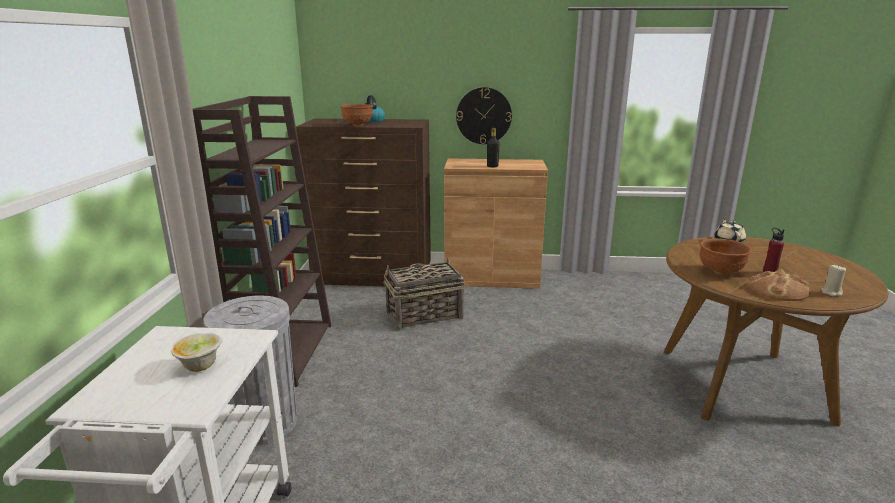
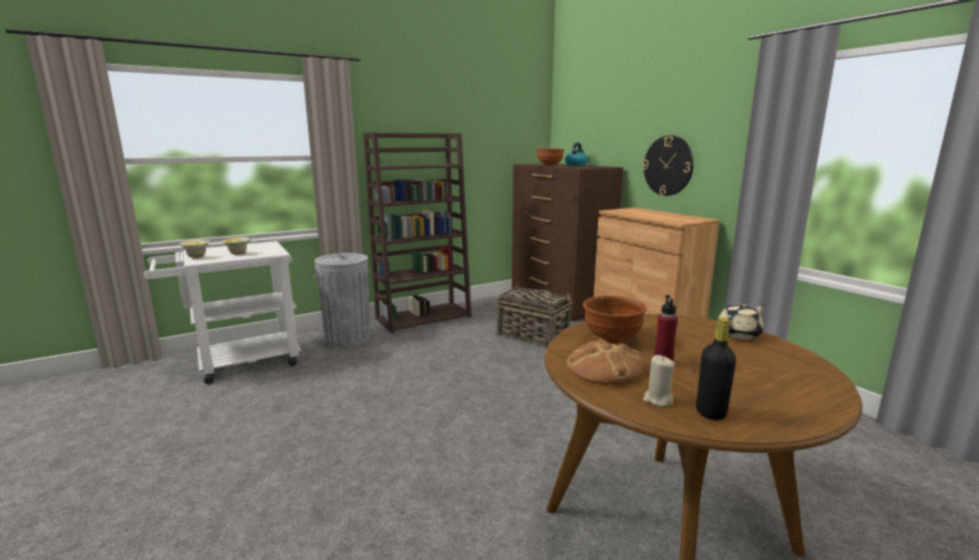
camera: 55 degrees right, 5 degrees down
(161, 406) = (196, 256): none -> bowl
(492, 166) = (641, 215): black bottle -> black bottle (711, 413)

